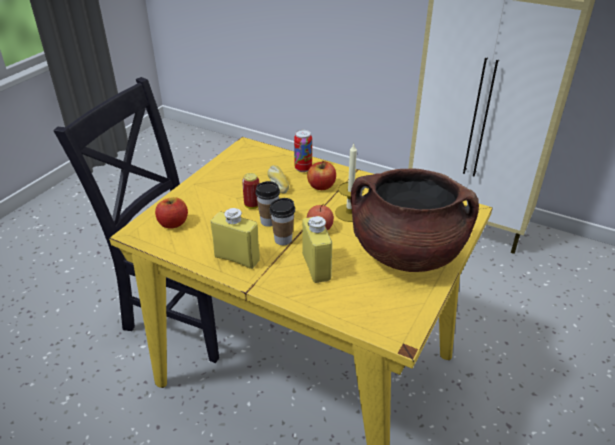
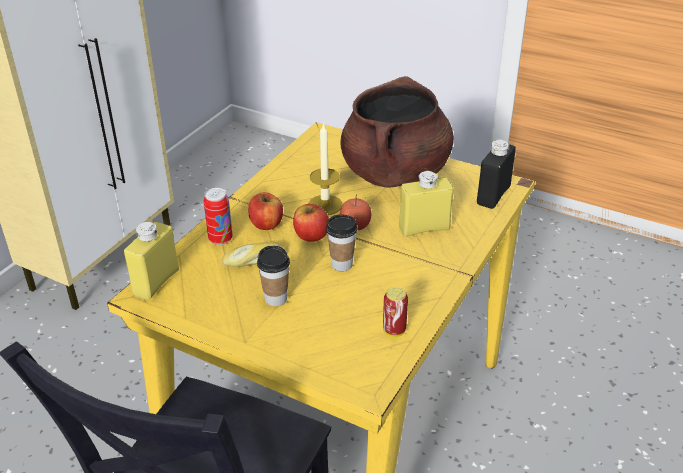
camera: 90 degrees left, 0 degrees up
(173, 223) = (347, 350): apple -> apple (311, 235)
(237, 258) = (416, 286): yellow bottle -> yellow bottle (156, 282)
(252, 206) = (307, 280): can -> can (394, 331)
(283, 240) = (378, 252): cup -> cup (276, 299)
(376, 320) = (493, 195): none -> black bottle

